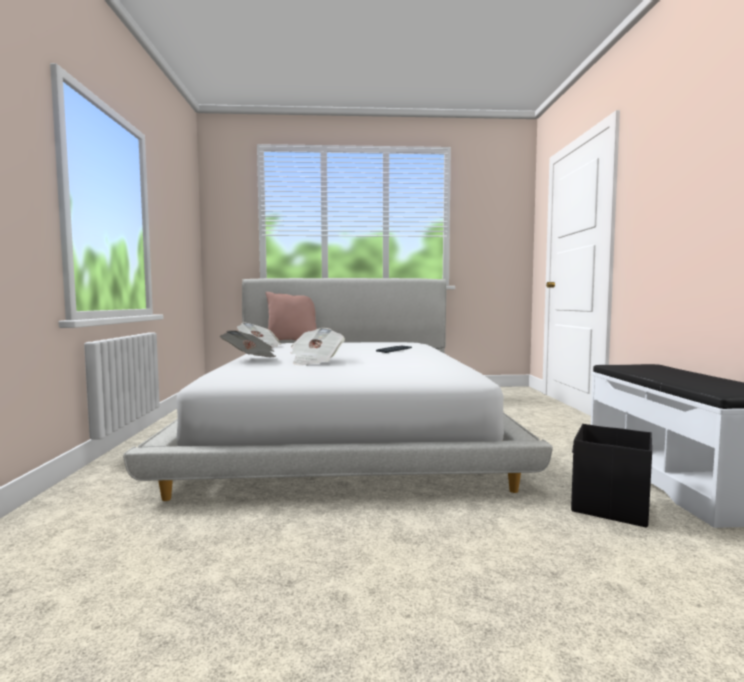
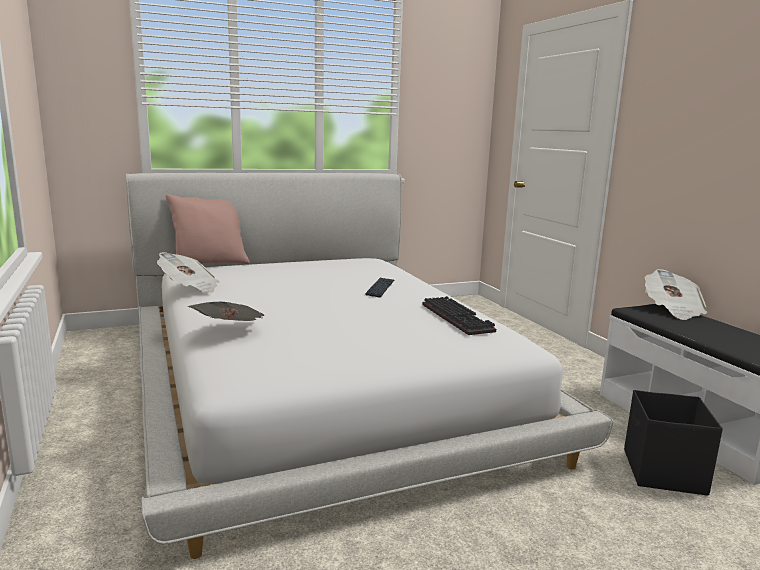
camera: 20 degrees left, 10 degrees up
(315, 361) = (322, 330): newspaper -> newspaper (672, 310)
(433, 361) = (459, 318): none -> keyboard

